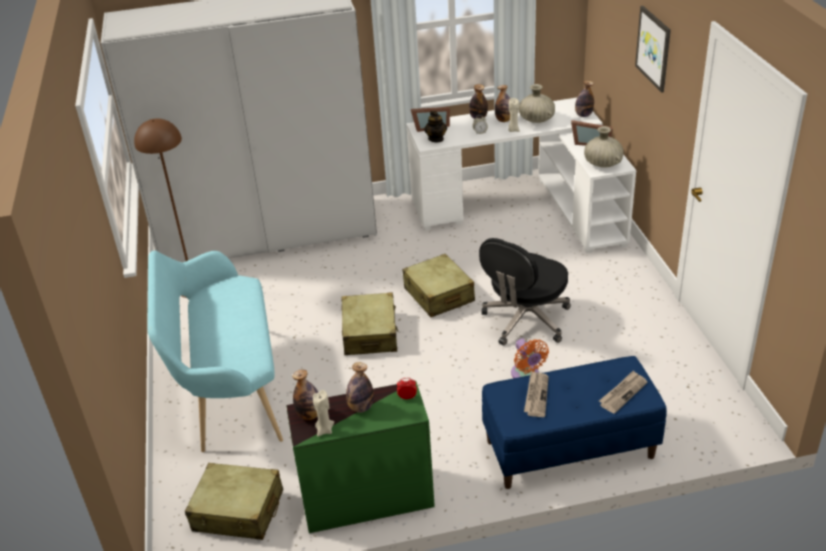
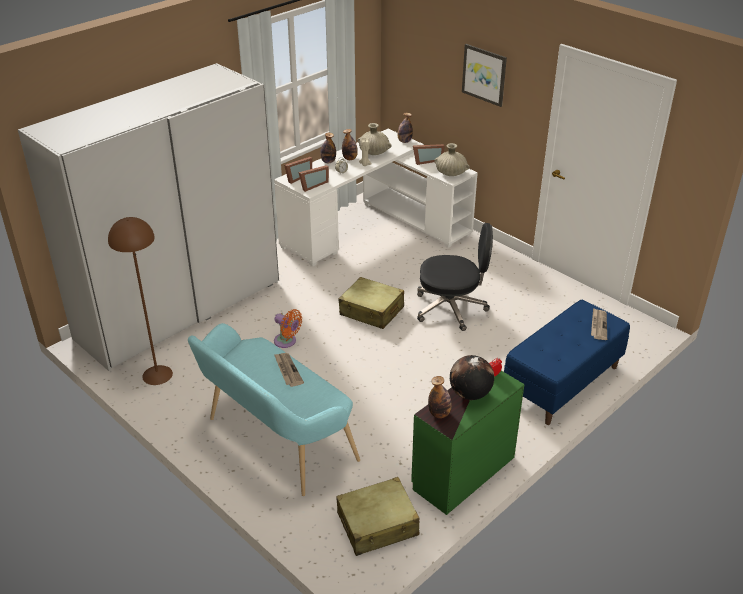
camera: 35 degrees left, 0 degrees up
(324, 430) = (461, 419): beige candle -> none
(361, 407) = (470, 394): bottle -> globe
(370, 333) = (347, 357): beige suitcase -> none
(436, 139) = (312, 185): teapot -> picture frame
(525, 320) = (451, 308): black office chair -> black office chair turned 90 degrees counterclockwise
(526, 375) = (488, 345): orange fan -> orange fan (287, 341)
(536, 395) = (548, 347): newspaper -> newspaper (287, 370)

